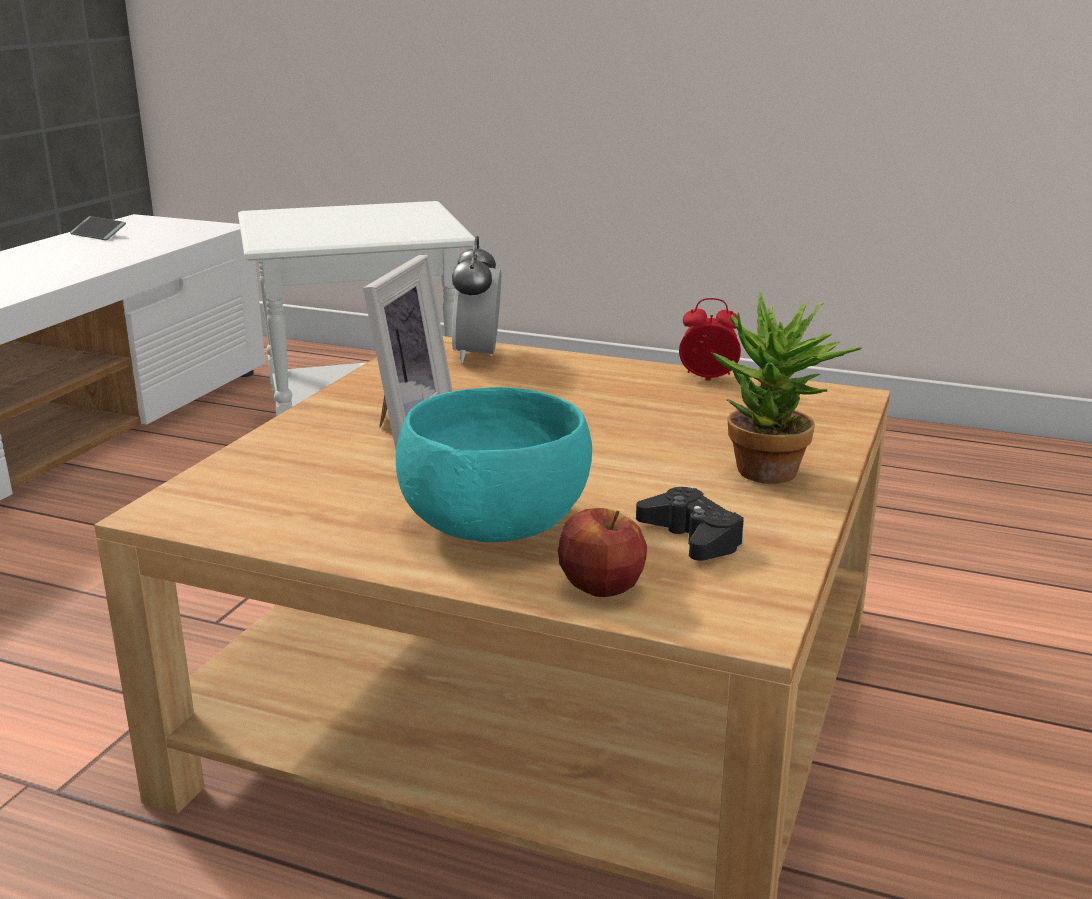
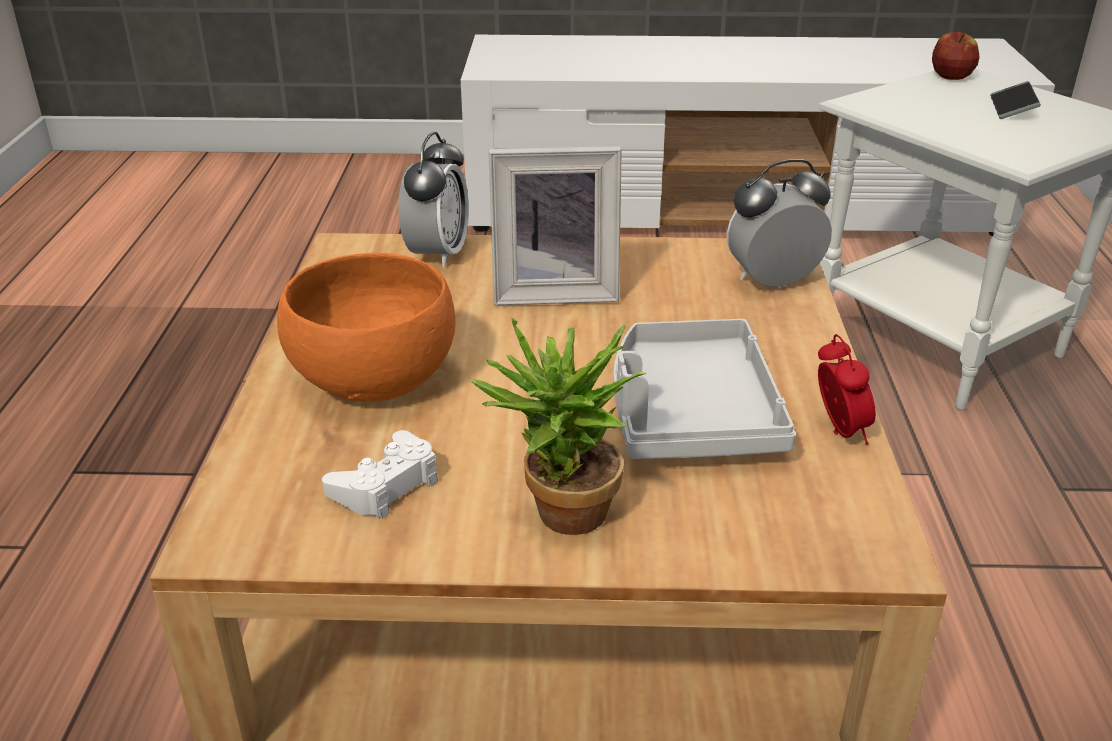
camera: 70 degrees right, 10 degrees up
(98, 235) = (917, 48): phone -> phone (1012, 108)
(255, 465) = (437, 254): none -> alarm clock
(494, 524) = (372, 377): turquoise bowl -> orange bowl
(600, 587) = (273, 451): apple -> apple (951, 76)
(653, 414) = (690, 413): none -> grey tray
(691, 537) = (386, 485): black game controller -> white game controller

